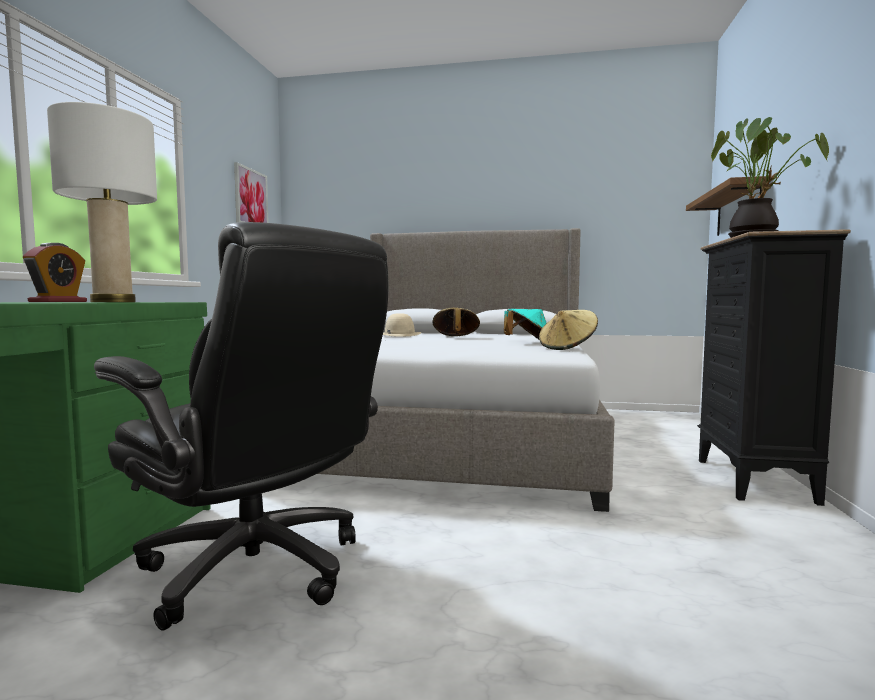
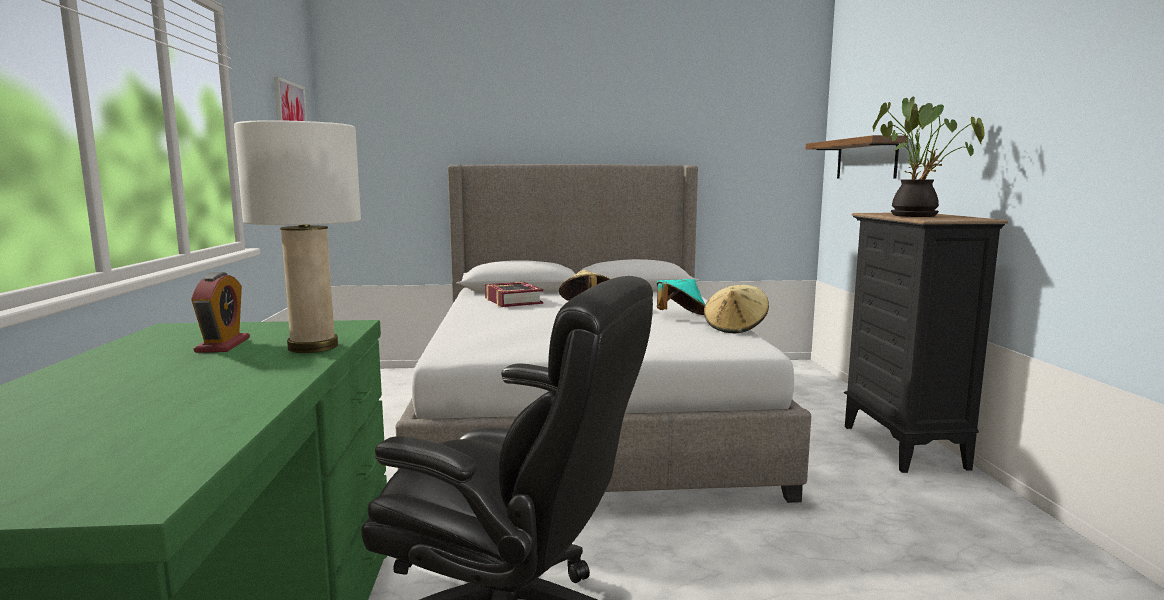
camera: 15 degrees left, 5 degrees up
(399, 334) = (512, 301): beige hat -> book

